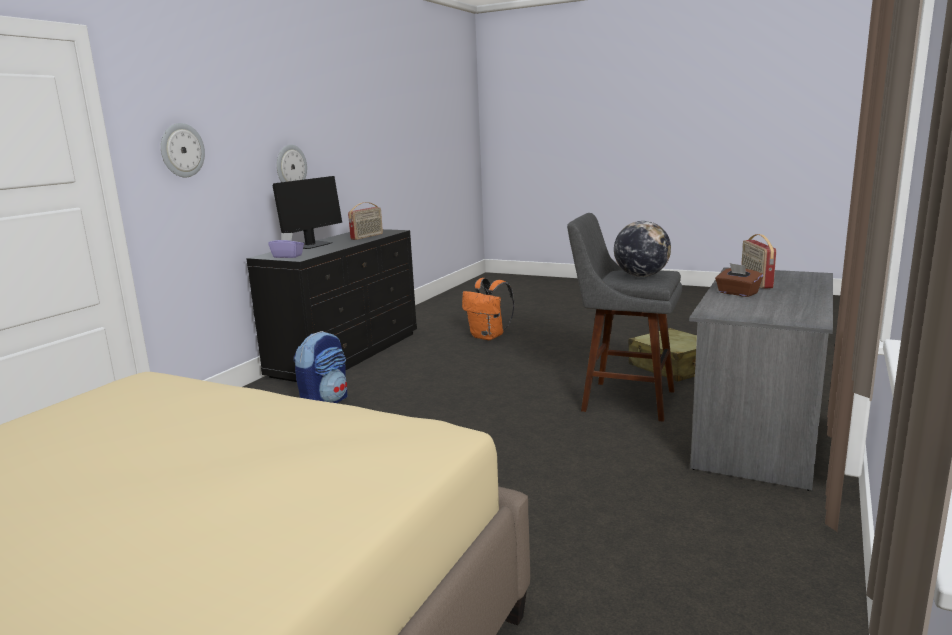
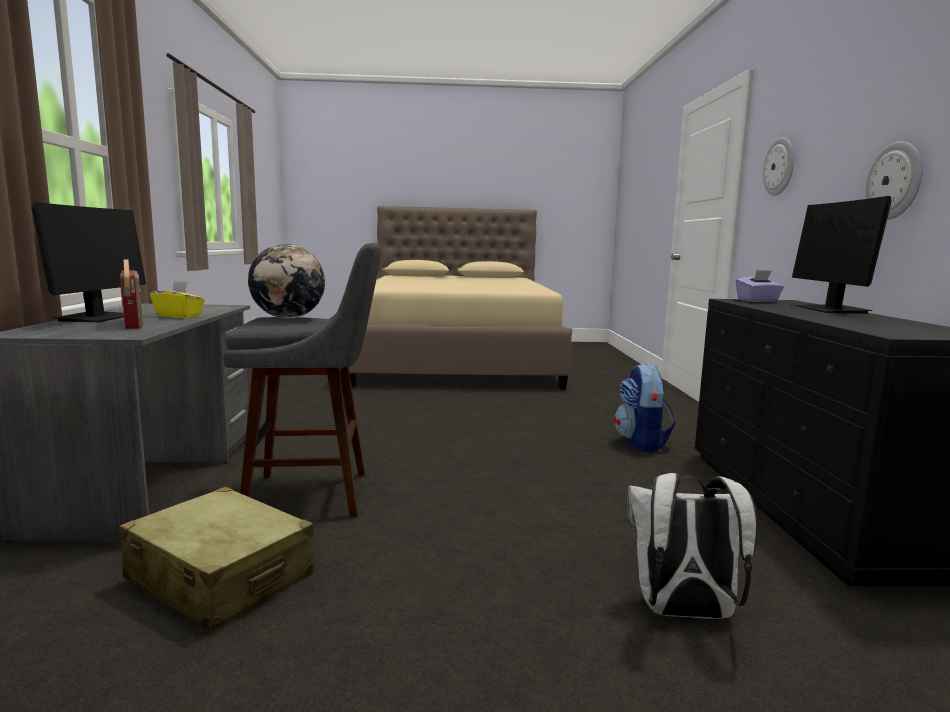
camera: 150 degrees right, 5 degrees down
(367, 236) = (856, 322): radio -> none
(488, 337) = (682, 612): orange backpack -> white backpack
(737, 293) = (179, 316): brown tissue box -> yellow tissue box
(803, 292) = (97, 318): none -> monitor

